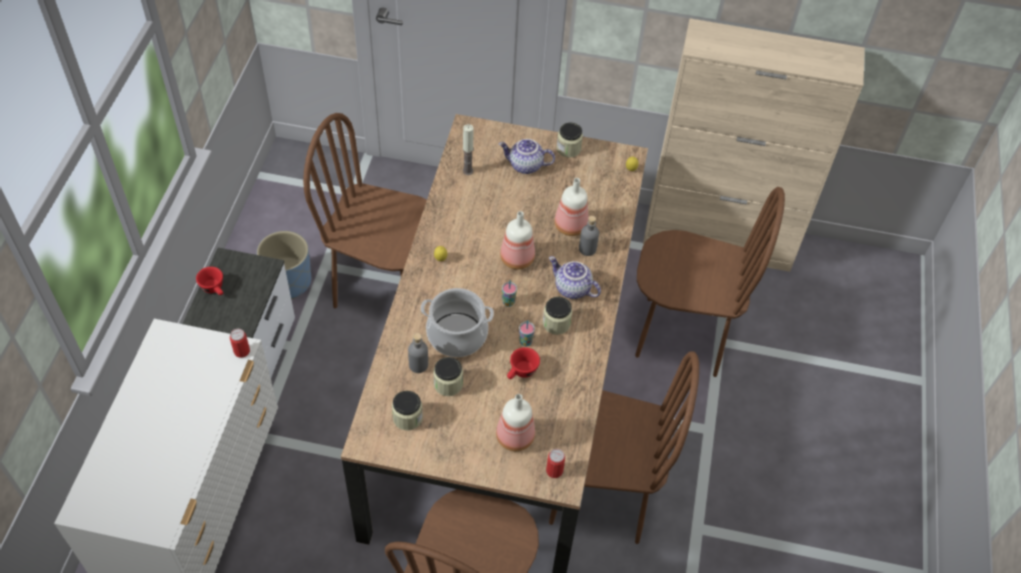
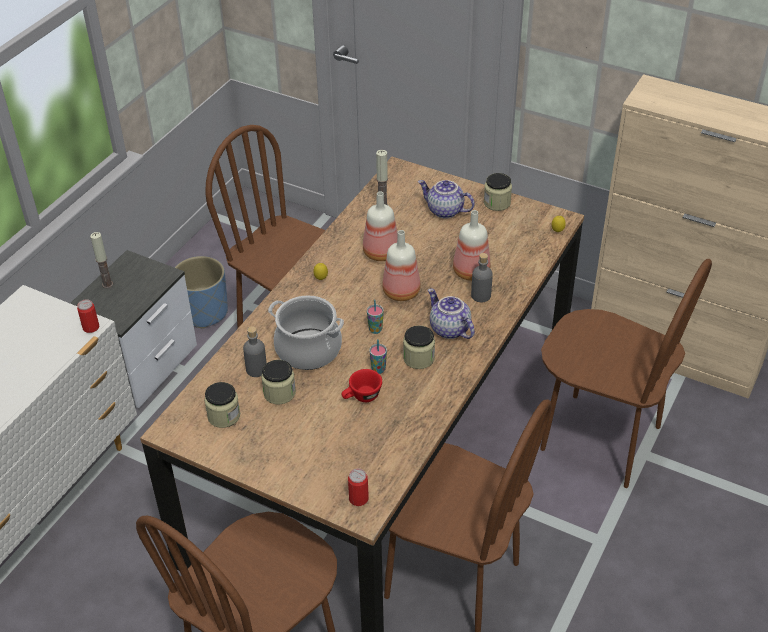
camera: 20 degrees right, 10 degrees down
(214, 289) = (107, 284): red cup -> candle
(513, 437) = (327, 456): bottle -> bottle (380, 252)

